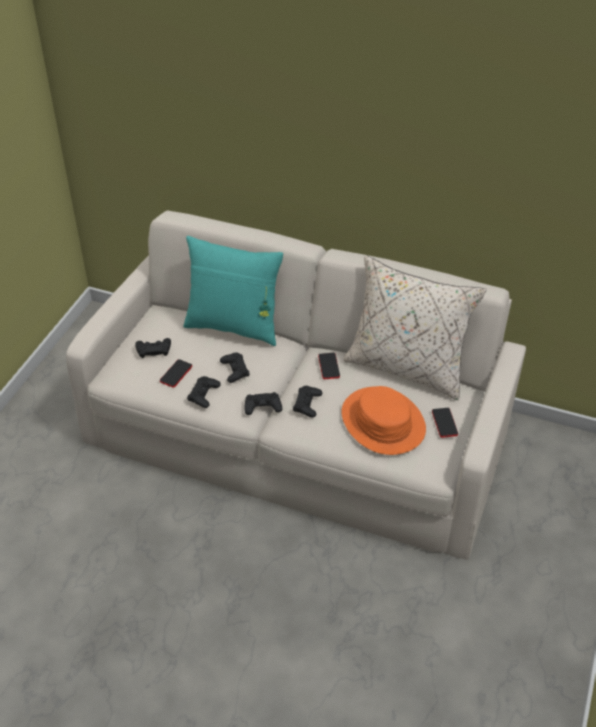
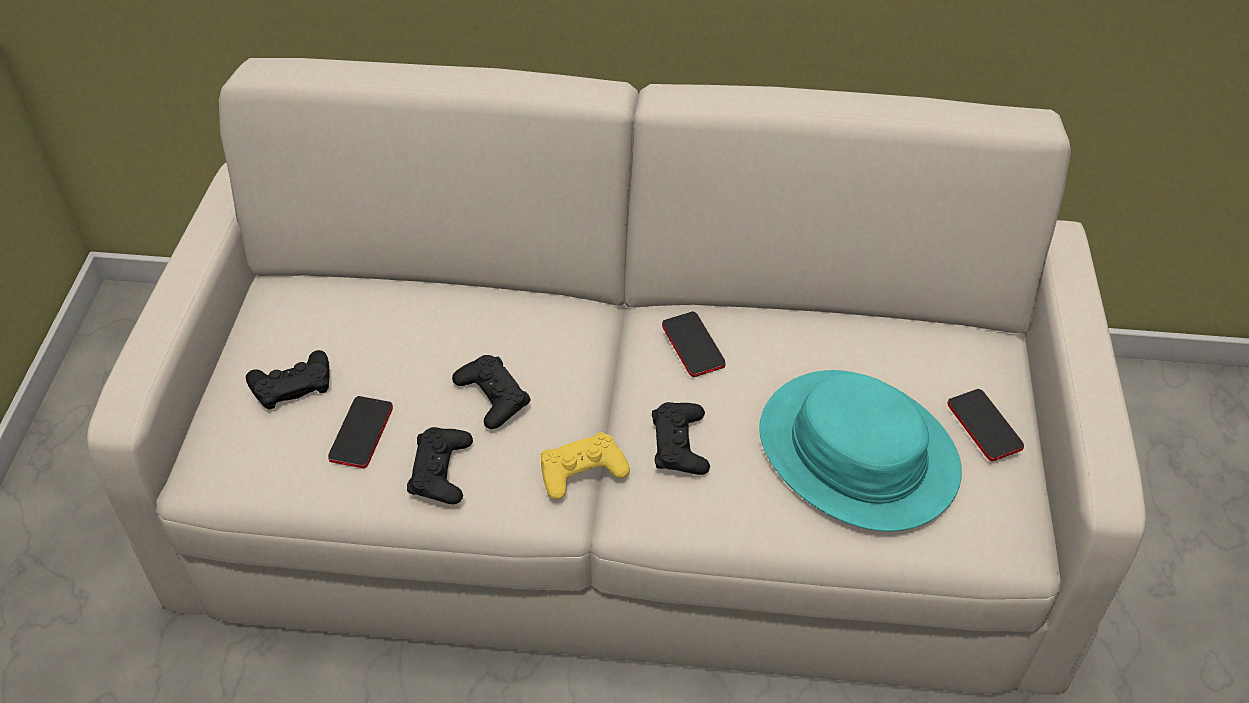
camera: 15 degrees left, 5 degrees up
(233, 327) = (456, 295): turquoise pillow -> none
(262, 406) = (582, 470): black game controller -> yellow game controller
(382, 422) = (857, 452): orange hat -> turquoise hat
(407, 368) = (855, 315): beige pillow -> none

